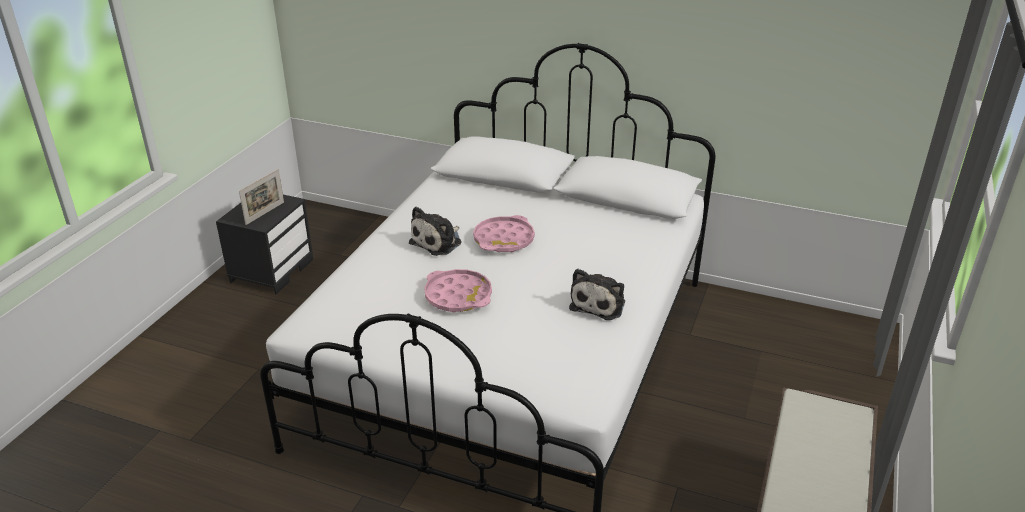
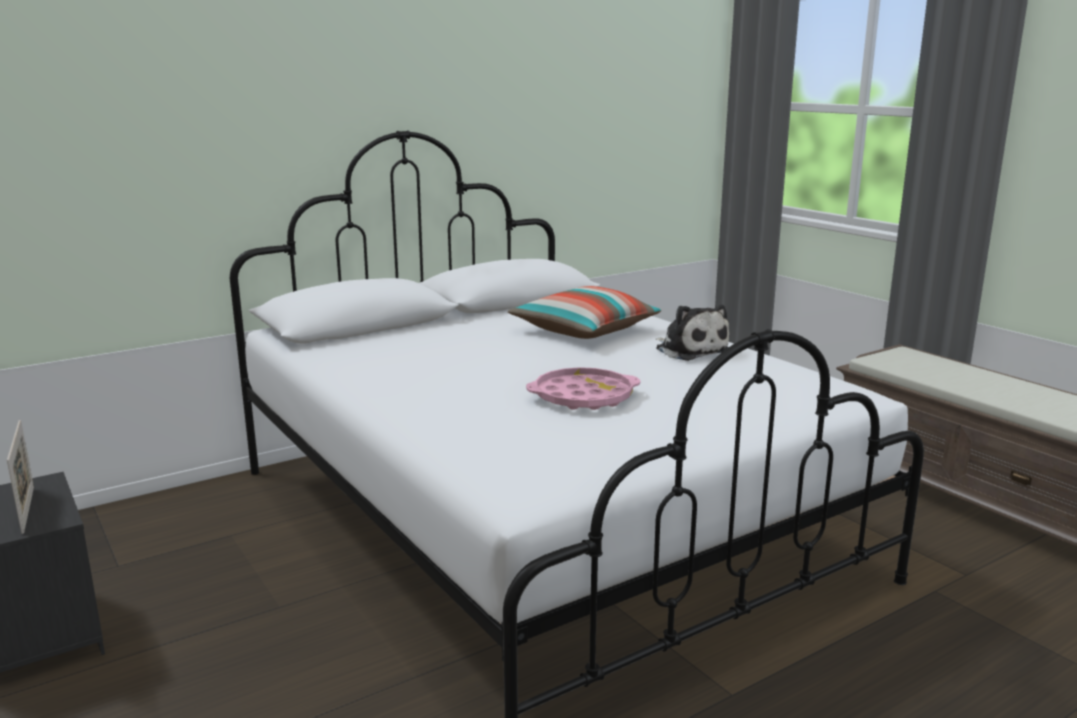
camera: 55 degrees left, 15 degrees down
(438, 242) = (444, 379): plush toy -> none
(504, 240) = (500, 353): pink tray -> none
(589, 250) = (584, 331): none -> pillow

